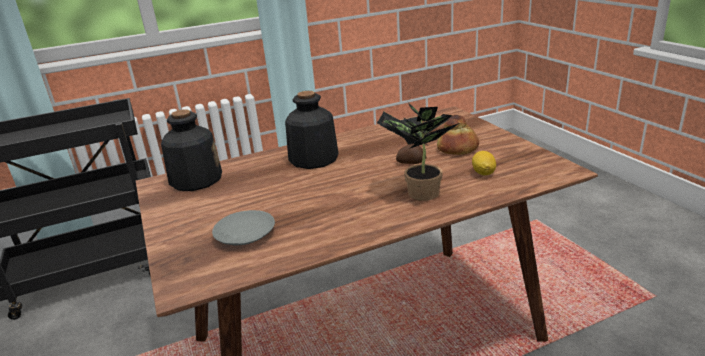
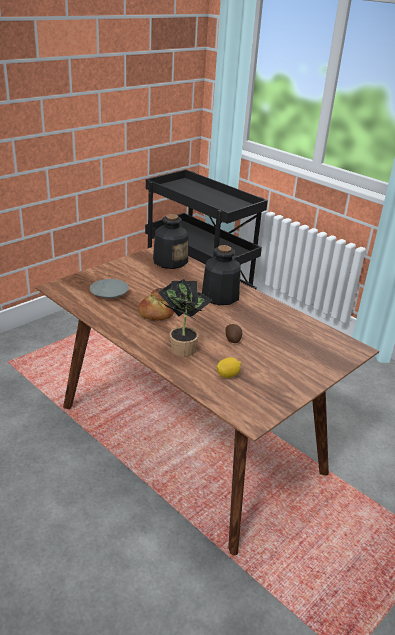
camera: 65 degrees right, 5 degrees up
(458, 148) = (272, 359): bread -> bread (155, 313)

